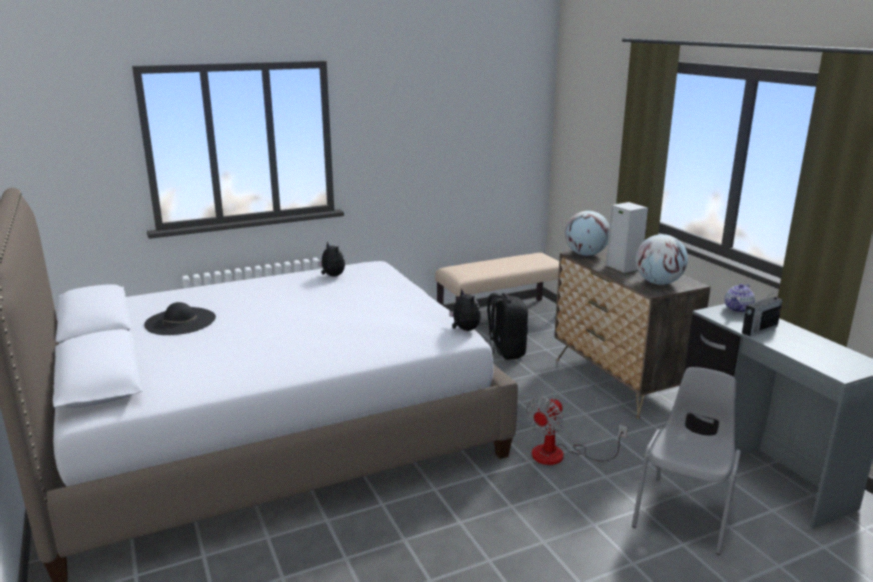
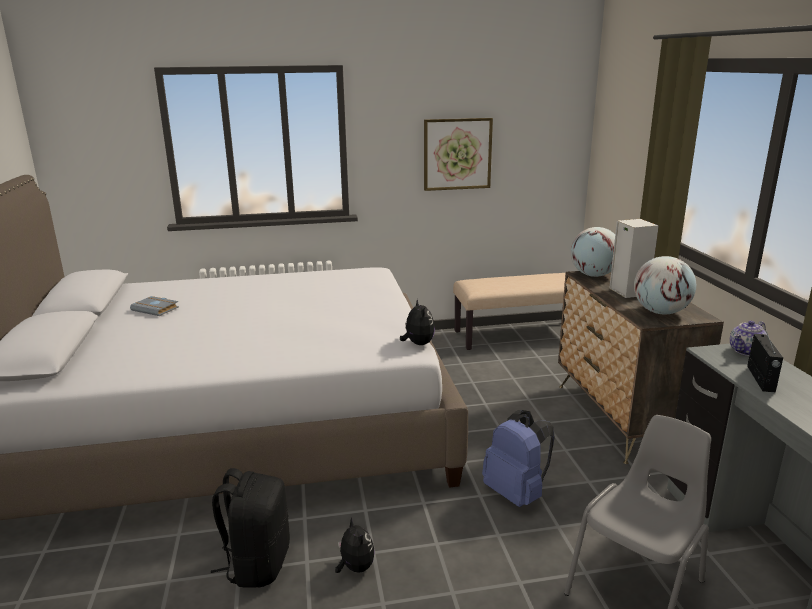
camera: 15 degrees right, 0 degrees up
(180, 321) = (157, 309): black hat -> grey book
(332, 276) = (324, 278): plush toy -> plush toy (355, 567)
(435, 145) = (457, 154): none -> picture
(505, 351) = (508, 372): black backpack -> black backpack (257, 563)
(560, 455) = (517, 493): fan -> blue backpack
(759, 330) = (760, 379): radio -> radio turned 60 degrees counterclockwise

